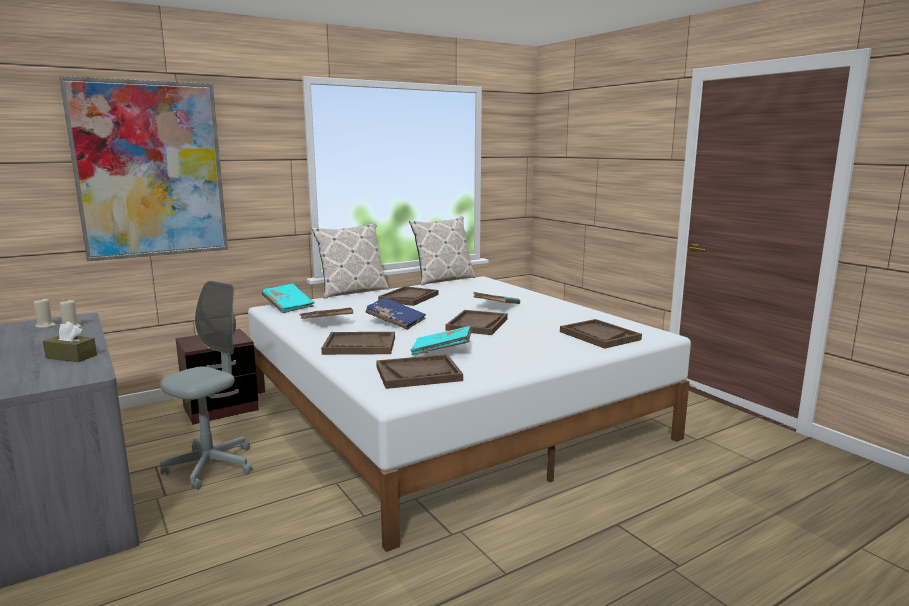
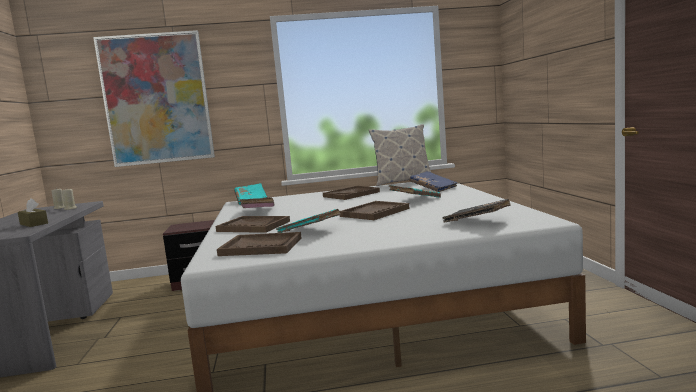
camera: 25 degrees right, 5 degrees down
(211, 466) = (152, 321): grey office chair -> none
(352, 292) = (314, 191): pillow -> none
(395, 322) = (310, 211): blue book -> blue book (433, 189)
(599, 335) = (477, 221): brown tray -> black book

